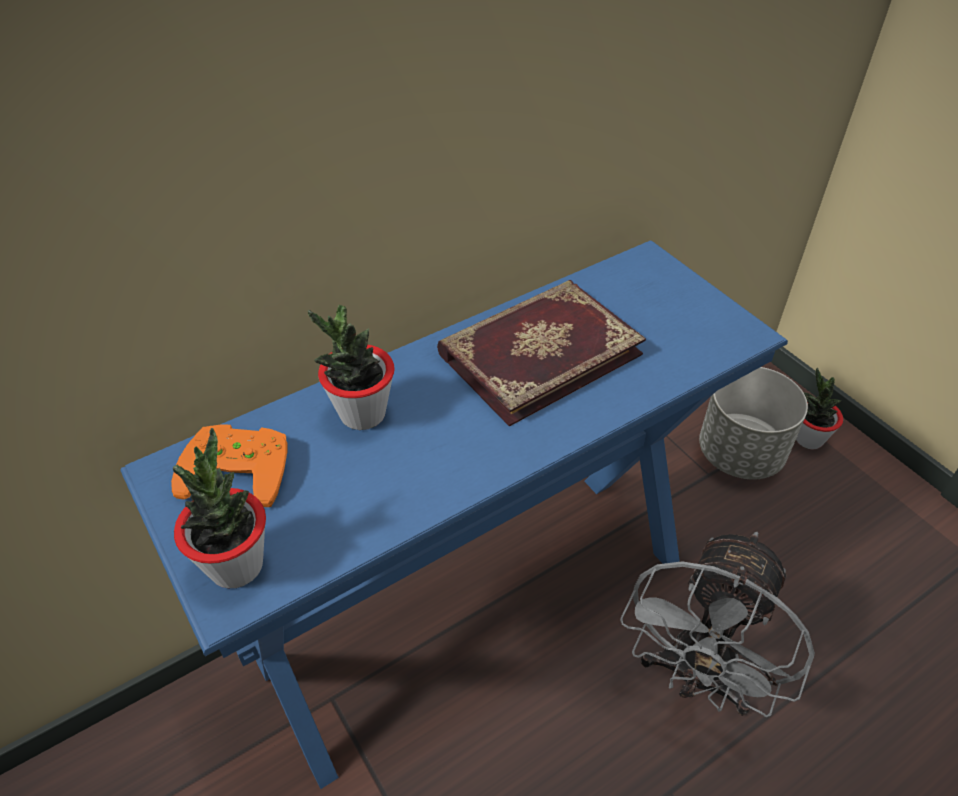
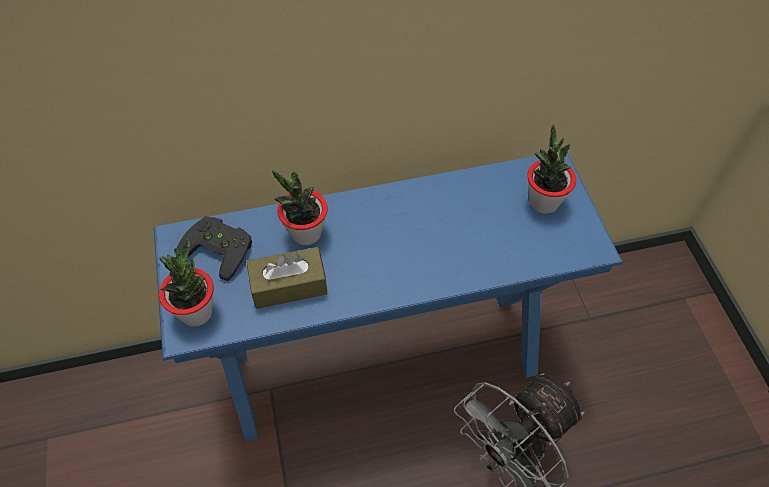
camera: 20 degrees right, 10 degrees up
(240, 465) = (220, 247): orange game controller -> black game controller
(367, 487) = (289, 285): none -> brown tissue box
(538, 352) = (438, 221): book -> none
(740, 454) = (622, 310): grey planter -> none
(808, 439) = (683, 314): potted plant -> potted plant (543, 202)

